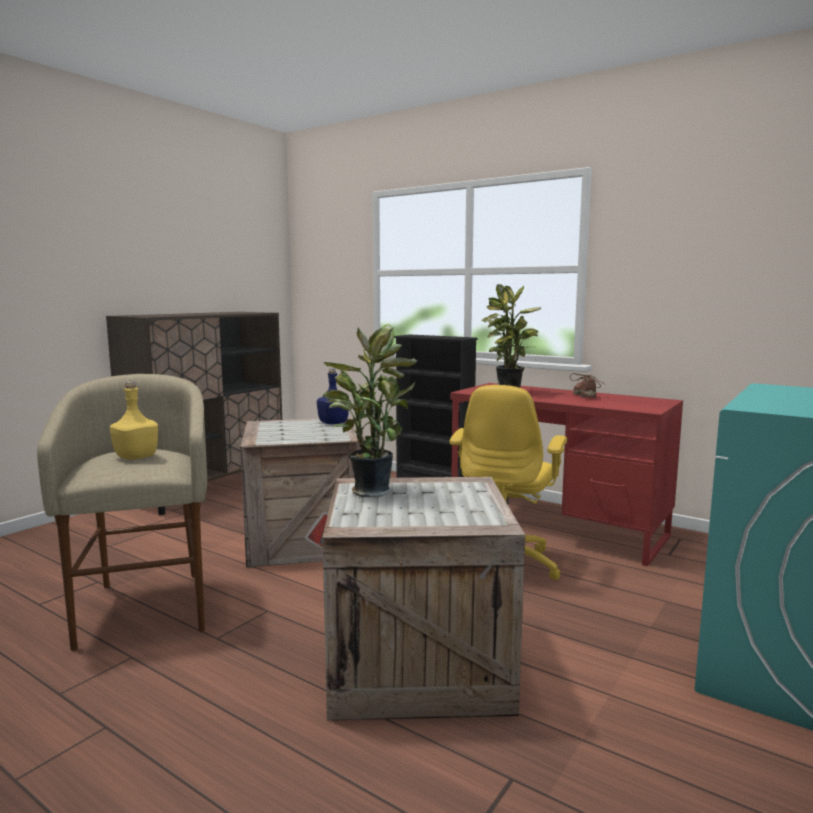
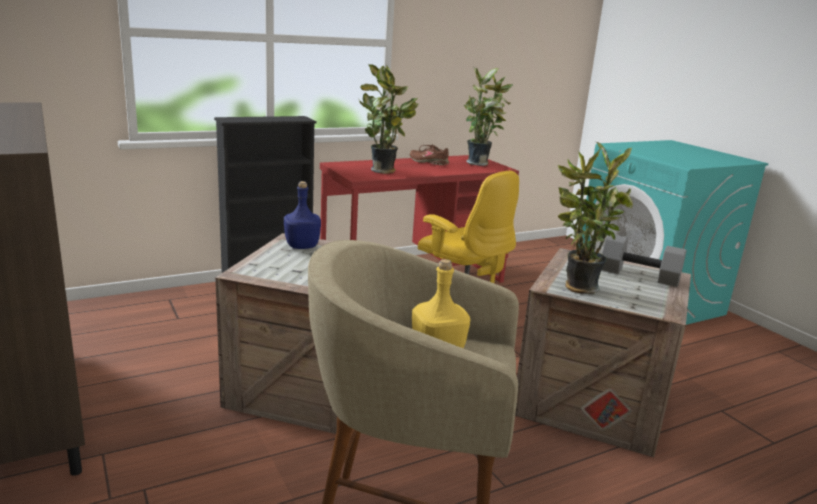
camera: 65 degrees left, 10 degrees up
(462, 510) = (640, 275): none -> grey dumbbell
(641, 404) = (480, 163): none -> potted plant

